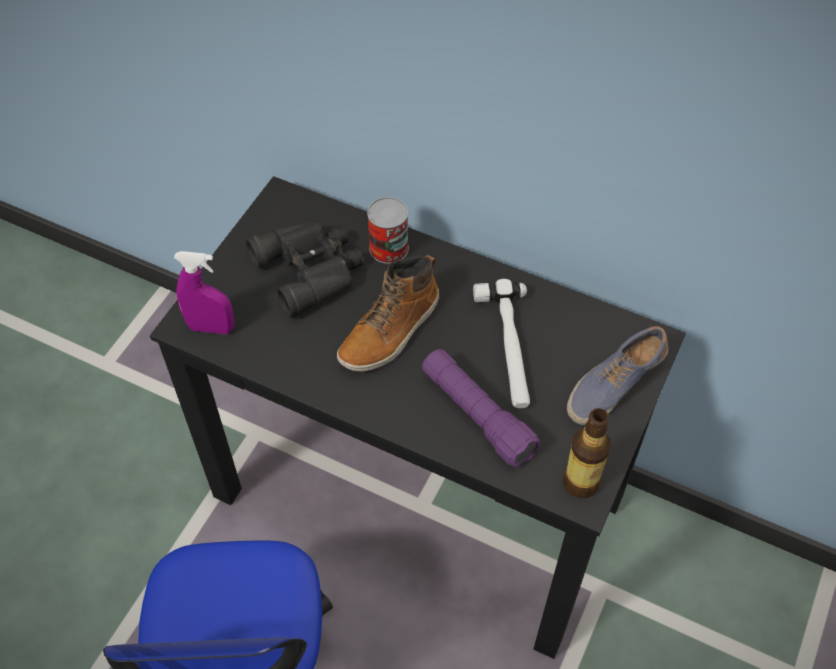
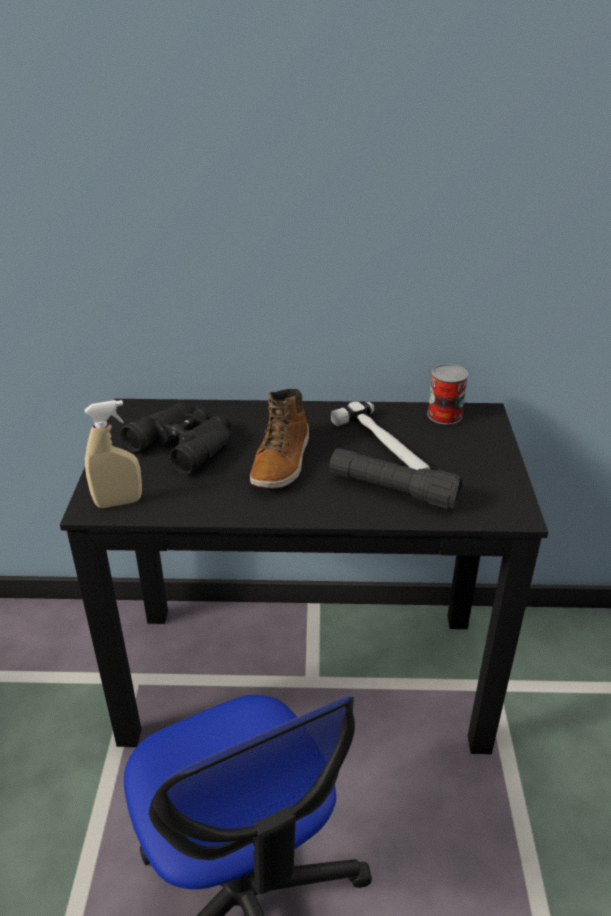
camera: 25 degrees left, 20 degrees down
(211, 328) = (118, 502): purple spray bottle -> beige spray bottle
(389, 248) = (243, 414): can -> can (444, 415)
(477, 415) = (393, 490): purple flashlight -> black flashlight
(580, 482) = (507, 506): bottle -> none
(613, 384) = (479, 443): shoe -> none

